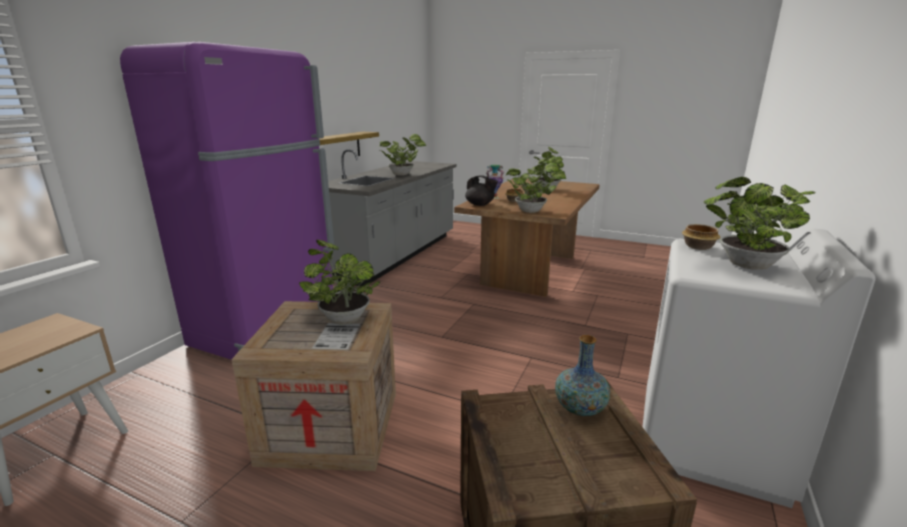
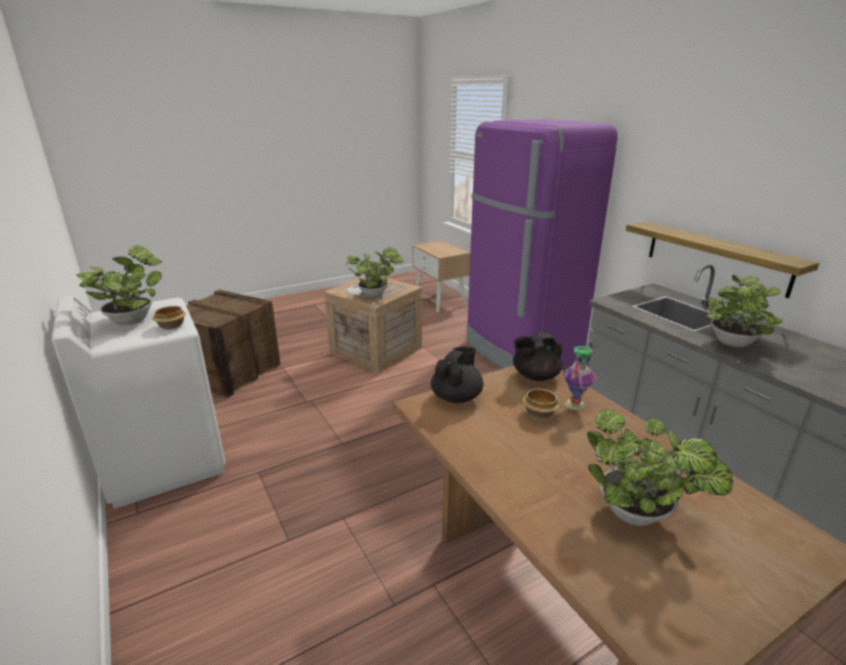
camera: 125 degrees right, 5 degrees up
(532, 211) = (456, 397): potted plant -> black teapot
(580, 408) = (218, 317): vase -> none

